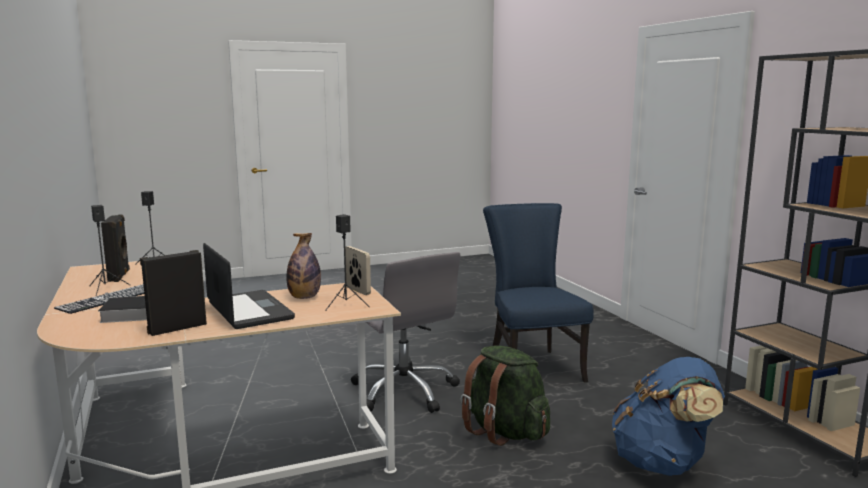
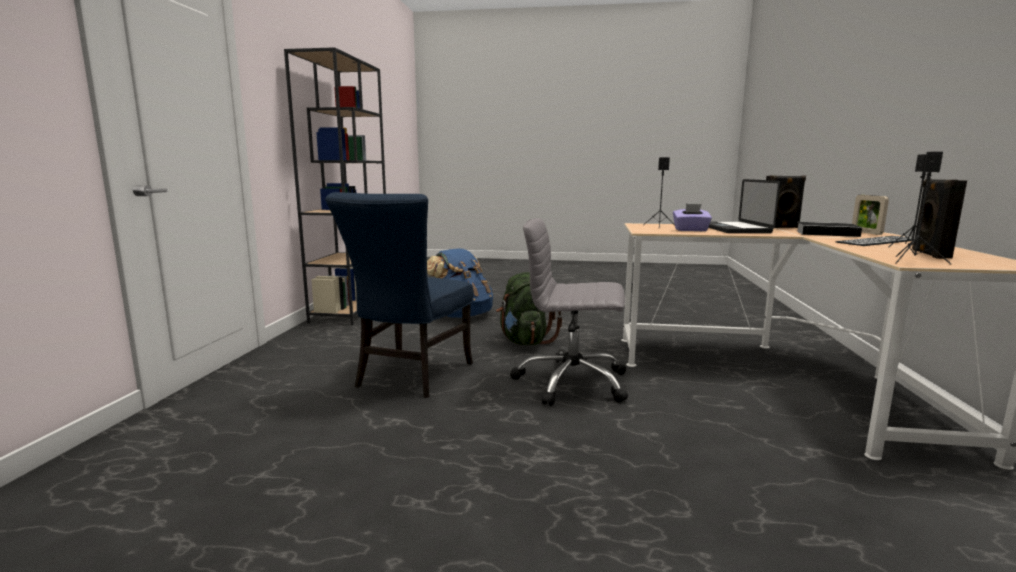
camera: 150 degrees left, 0 degrees up
(304, 297) = (691, 230): bottle -> purple tissue box
(357, 290) = (644, 229): picture frame -> picture frame (866, 232)
(404, 391) = (571, 382): grey office chair -> grey office chair turned 75 degrees counterclockwise

